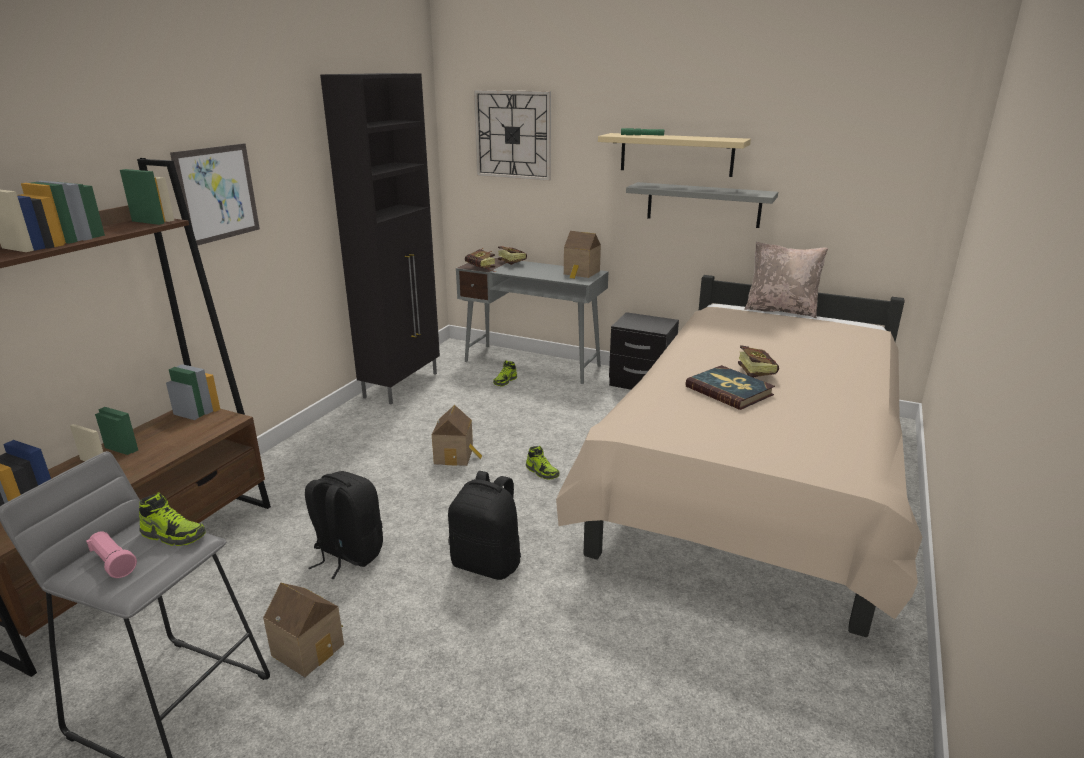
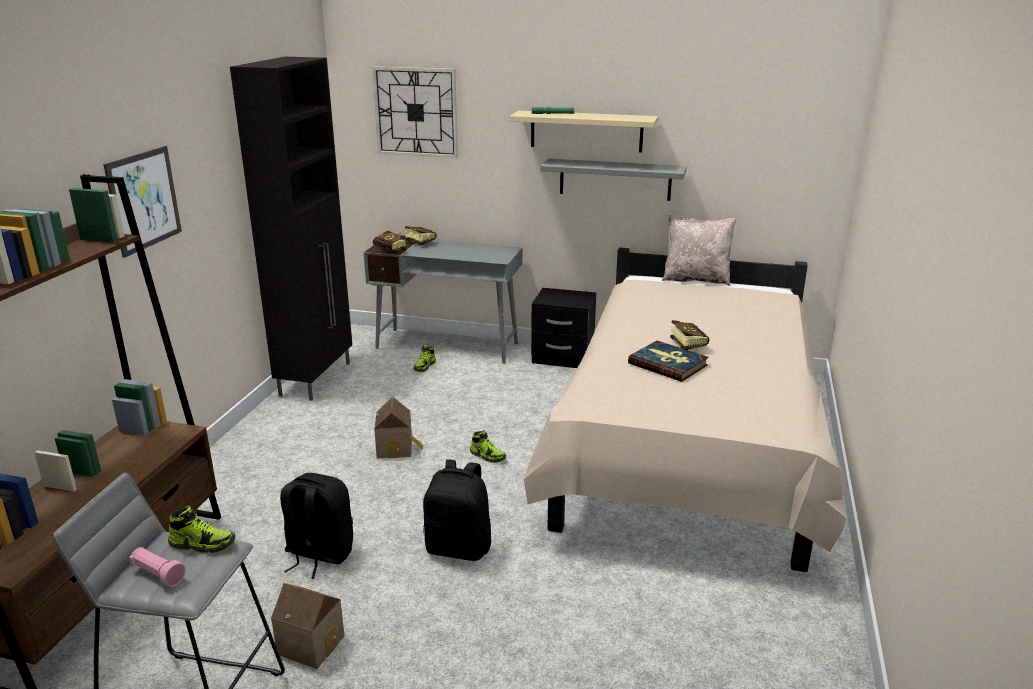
camera: 10 degrees left, 0 degrees up
(581, 273) = (496, 251): toy house -> none

